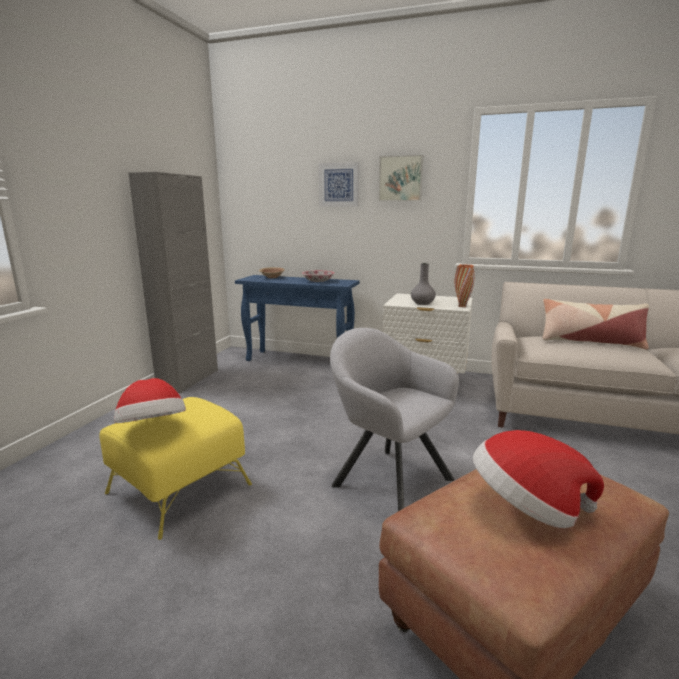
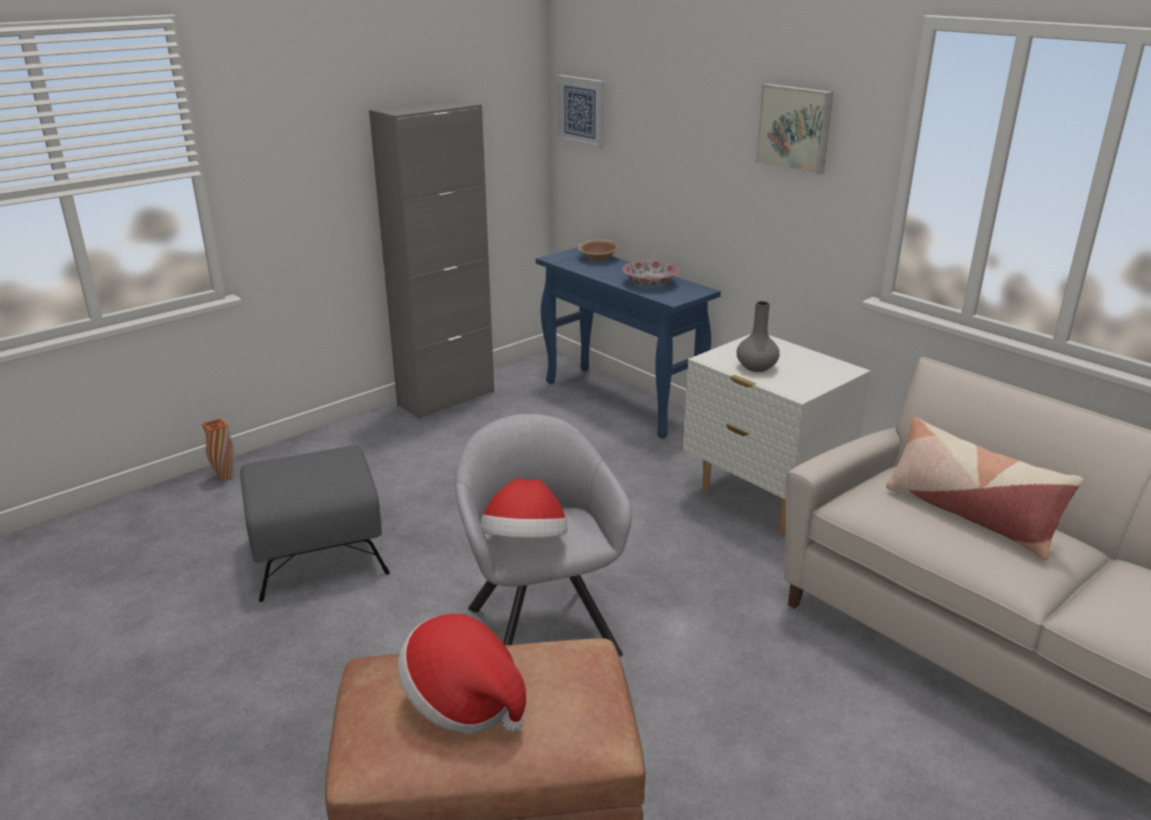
camera: 30 degrees right, 10 degrees up
(153, 429) = (276, 482): hat -> hat (525, 544)
(178, 489) = (316, 552): yellow ottoman -> grey ottoman
(339, 185) = (704, 122): picture -> picture (582, 111)
(462, 306) = (810, 389): orange vase -> orange vase (225, 477)

